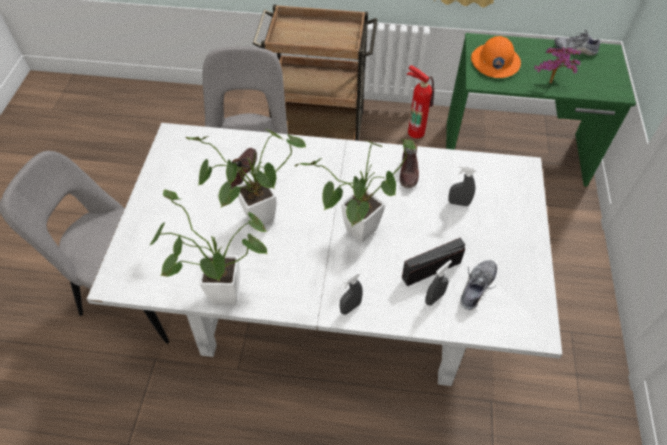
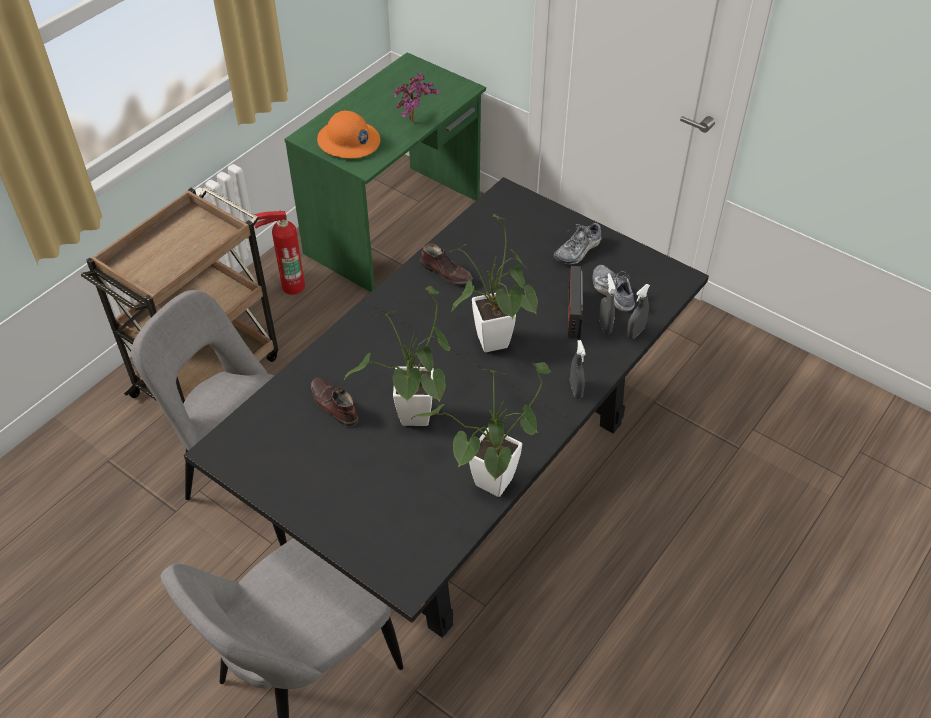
camera: 60 degrees left, 5 degrees down
(335, 304) = (466, 475): white dining table -> black dining table
(458, 203) = (512, 257): grey spray bottle -> grey spray bottle (635, 332)
(574, 49) = (384, 82): shoe -> shoe (578, 250)

